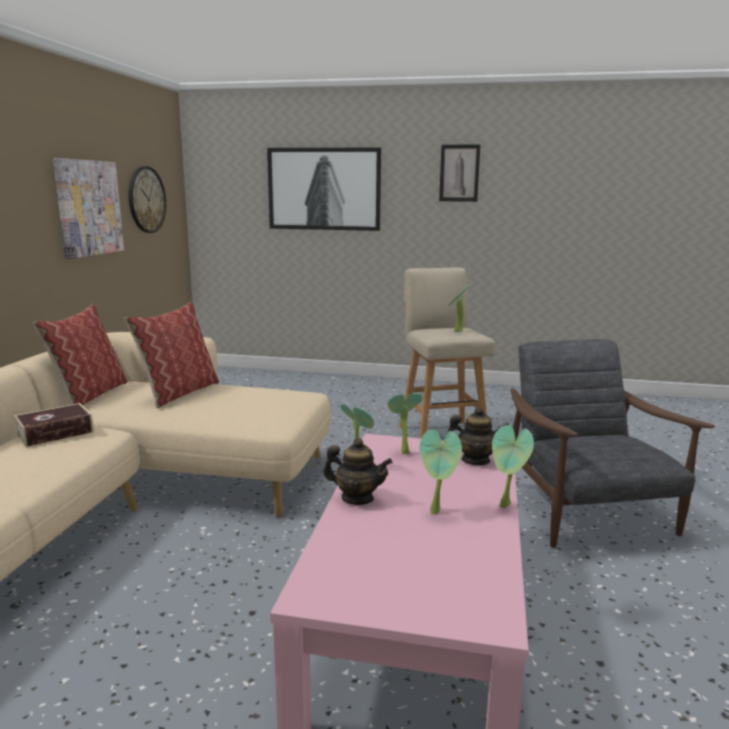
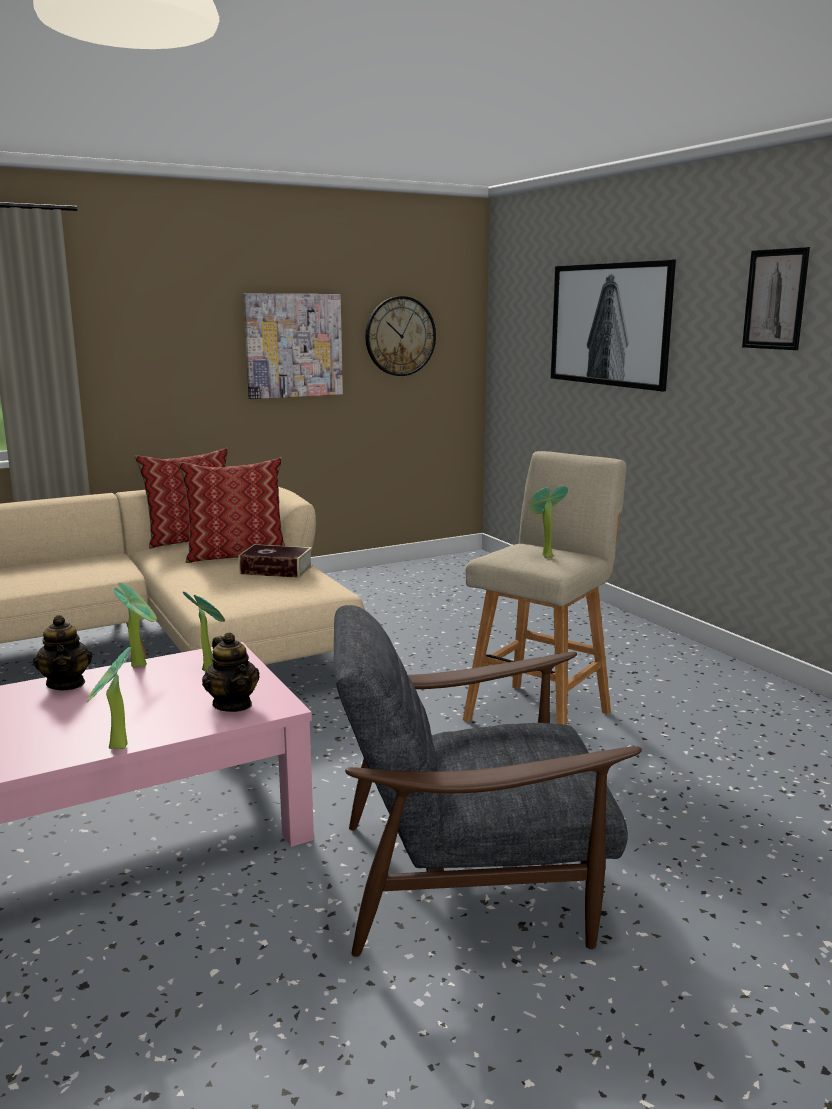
camera: 50 degrees right, 0 degrees up
(55, 433) = (96, 561): book -> book (276, 570)
(437, 512) = (67, 722): potted plant -> none
(586, 510) = (470, 878): grey armchair -> grey armchair turned 135 degrees counterclockwise

